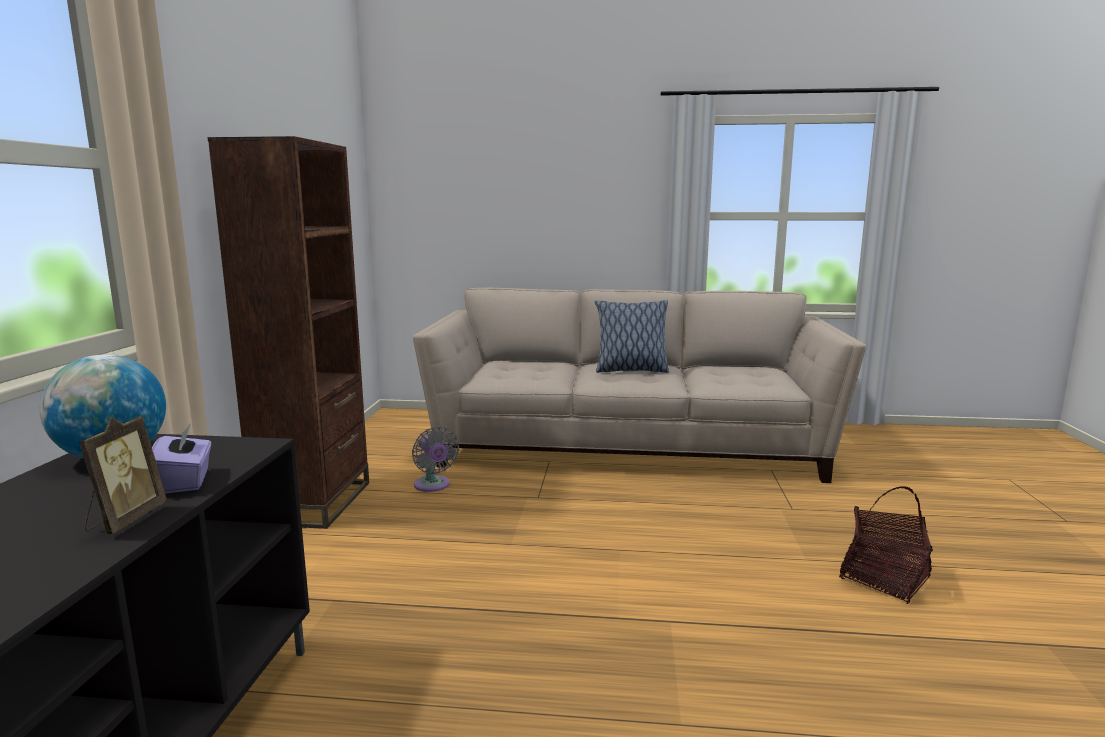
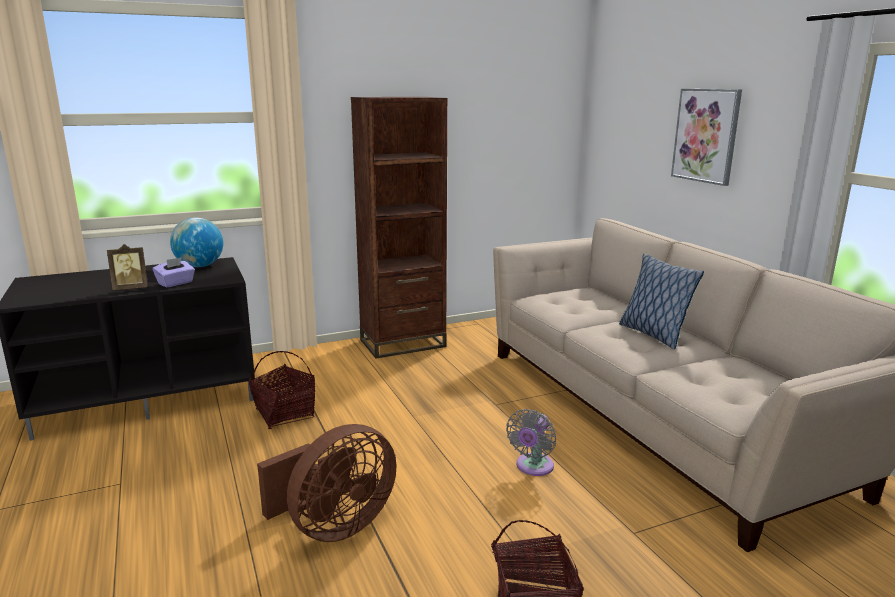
camera: 60 degrees right, 5 degrees up
(389, 631) = (284, 414): none -> basket
(433, 486) = (466, 365): grey fan -> grey fan (533, 467)
(555, 195) = (706, 135): none -> picture
(705, 650) = (334, 526): none -> brown fan

